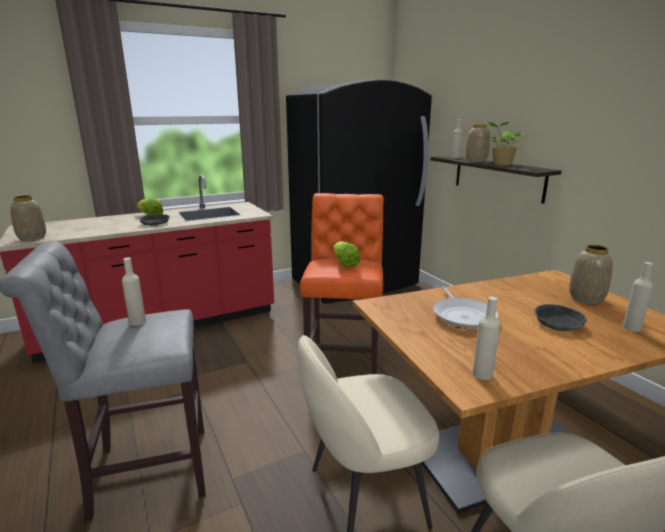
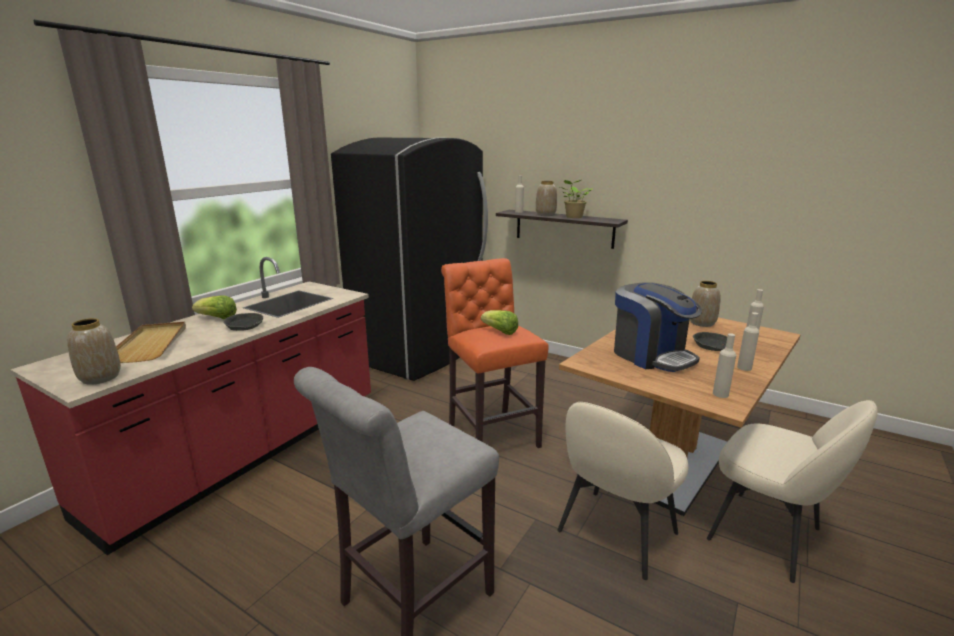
camera: 30 degrees left, 0 degrees up
(89, 225) = (151, 344): none -> beige tray
(137, 322) = (405, 436): beige bottle -> beige bottle (744, 368)
(463, 316) = (651, 355): frying pan -> coffee machine

